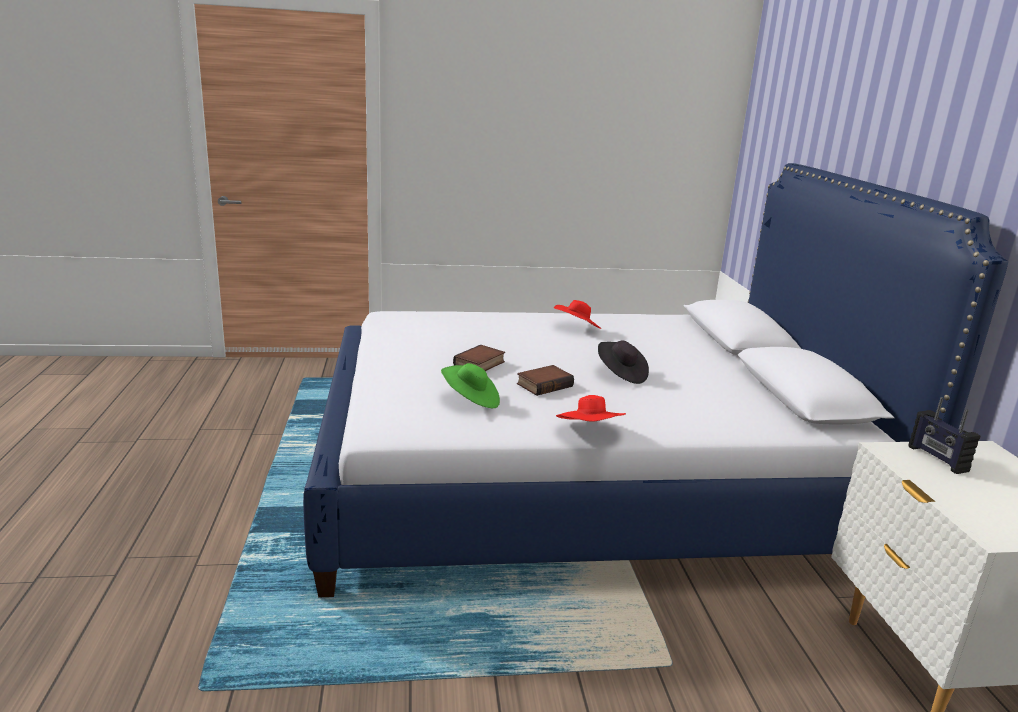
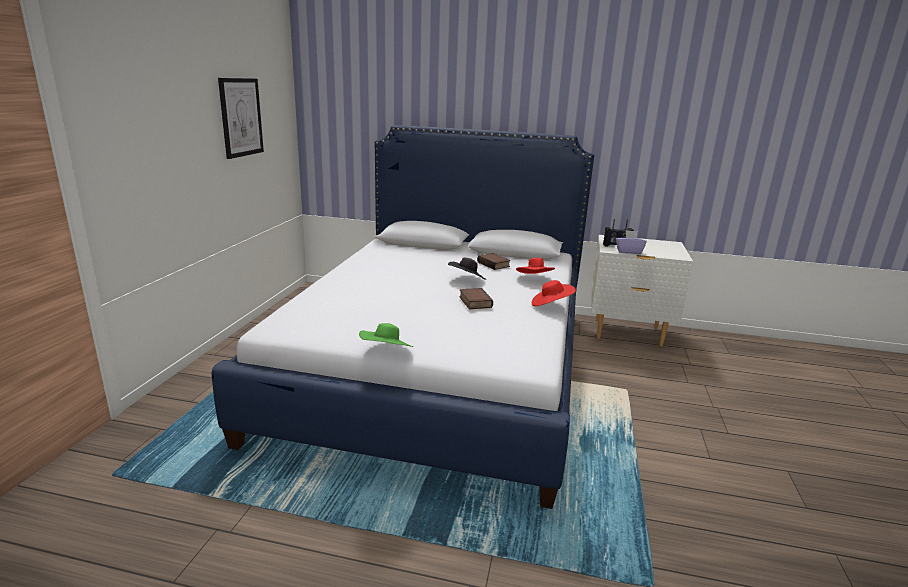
camera: 70 degrees left, 0 degrees up
(471, 400) = (492, 328): green hat -> green hat (386, 353)
(480, 364) = (426, 314): book -> book (494, 264)
(577, 328) = (374, 273): red hat -> red hat (535, 279)
(615, 131) = (241, 117): none -> picture
(915, 471) = (628, 251): none -> purple tissue box

